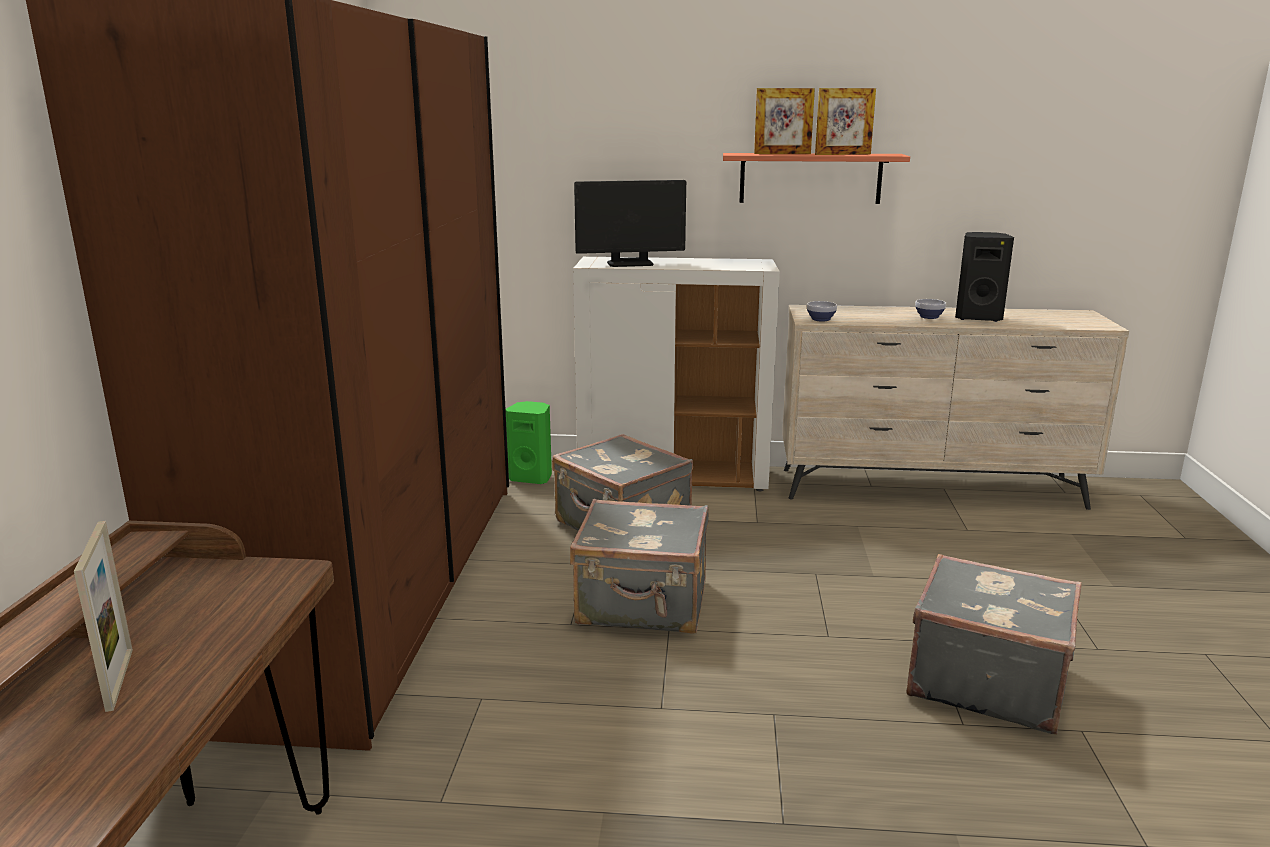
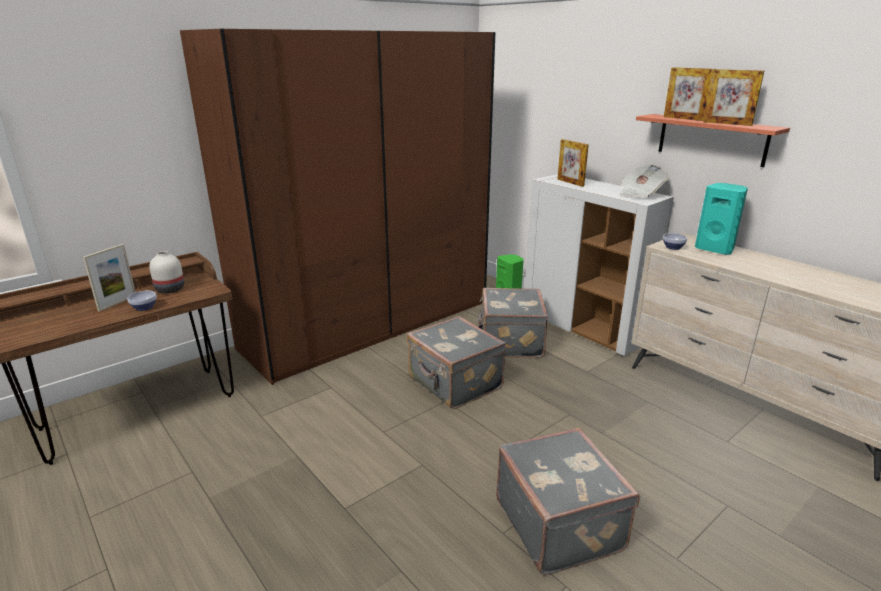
camera: 45 degrees right, 5 degrees up
(188, 609) = (169, 290): none -> white vase
(630, 264) = (570, 182): monitor -> picture frame
(738, 262) = (639, 194): none -> newspaper
(855, 312) = (715, 249): none -> turquoise speaker
(928, 317) = (766, 267): bowl -> bowl (143, 307)
(977, 318) = (810, 279): black speaker -> none

